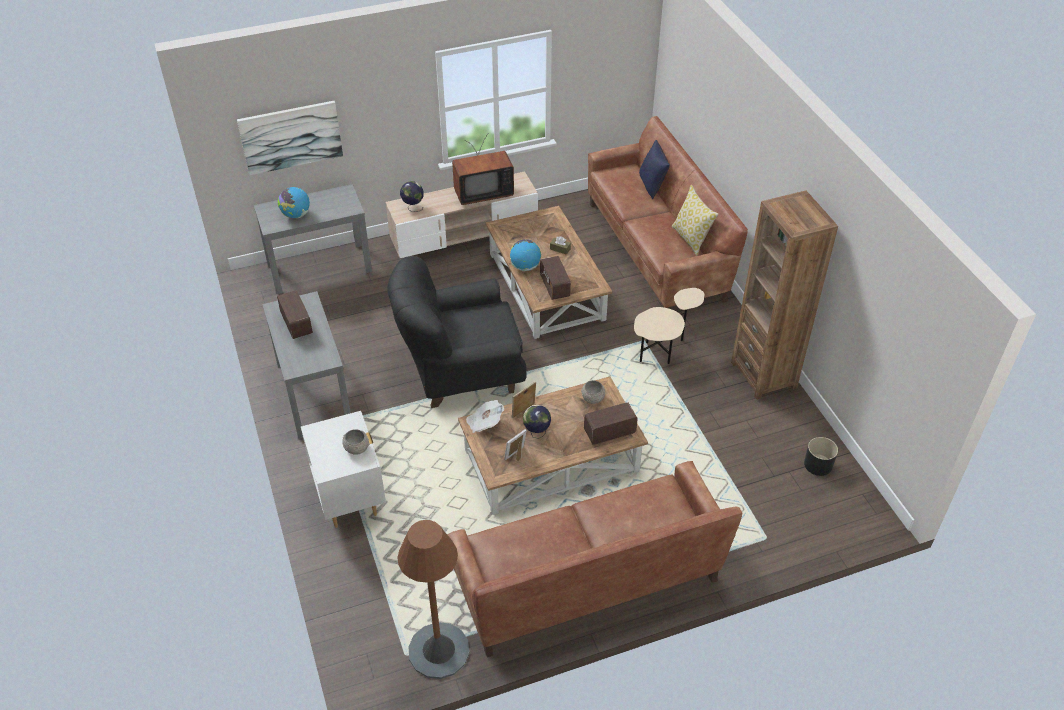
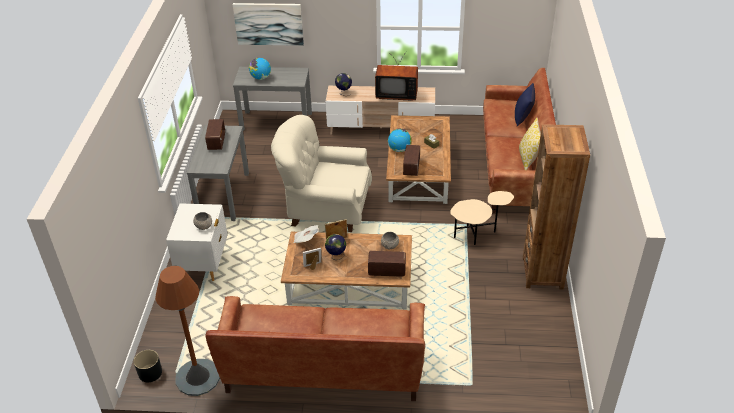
camera: 25 degrees right, 5 degrees down
(461, 371) = (325, 208): black armchair -> beige armchair
(818, 464) = (545, 347): black planter -> black planter (150, 373)

